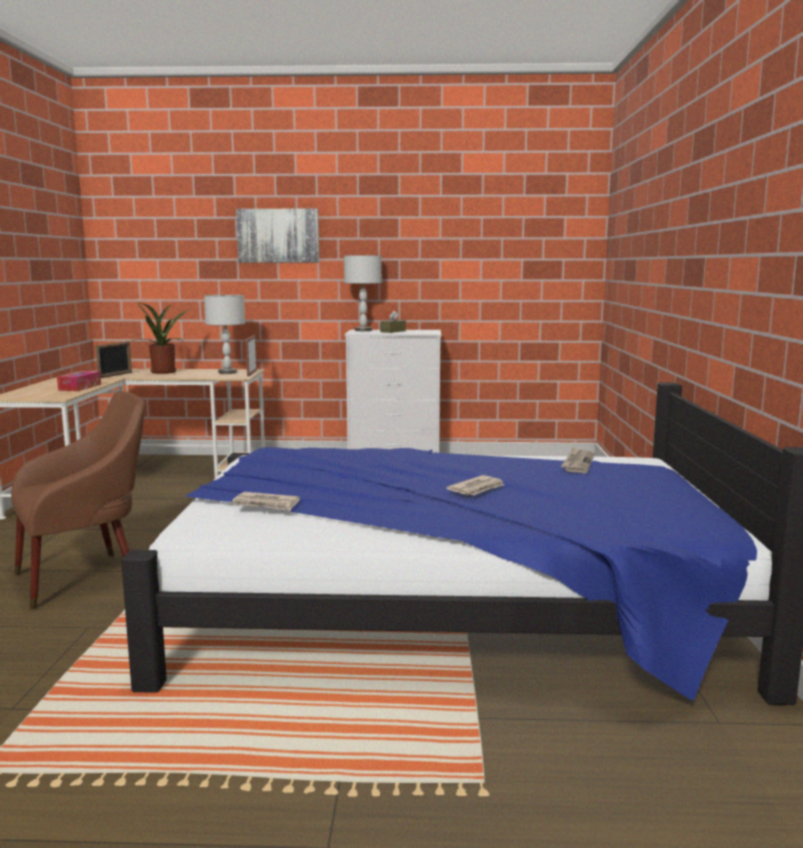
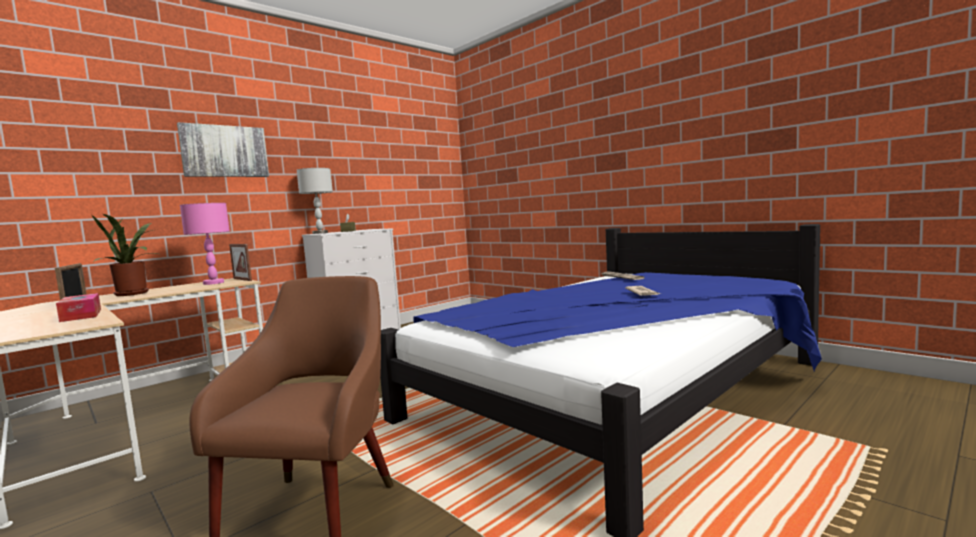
camera: 45 degrees left, 5 degrees down
(228, 372) = (214, 283): grey table lamp -> pink table lamp
(266, 504) = (591, 329): newspaper -> none

